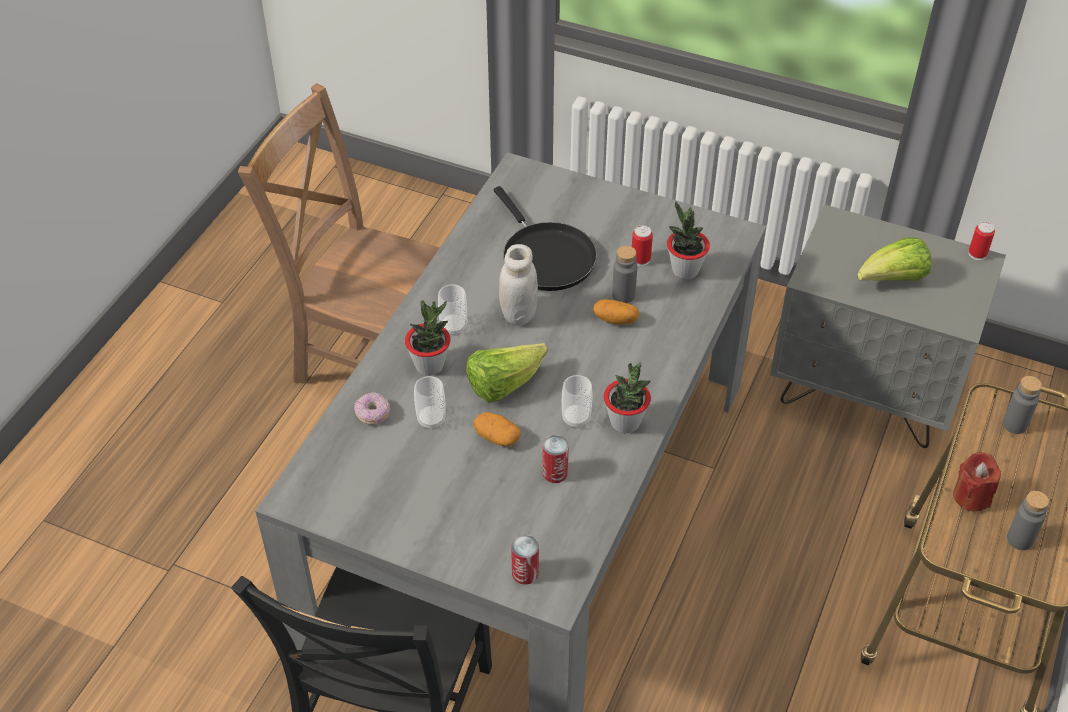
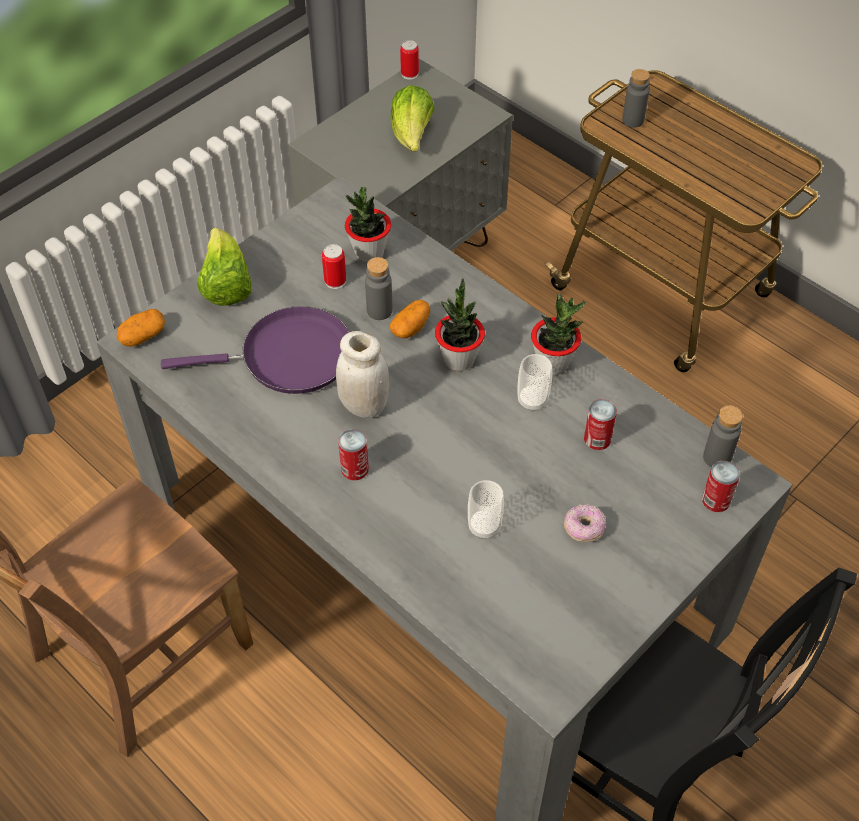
camera: 70 degrees left, 5 degrees up
(373, 414) = (453, 580): donut -> donut (584, 528)
(430, 365) = (402, 506): potted plant -> potted plant (459, 359)
(453, 327) = (354, 469): cup -> can
(497, 437) = (532, 474): potato -> potato (143, 336)
(503, 385) = (460, 447): lettuce -> lettuce (226, 285)
(545, 257) = (288, 357): black frying pan -> purple frying pan
(971, 496) = (700, 173): red candle -> none
(1020, 539) = (750, 164): grey bottle -> grey bottle (717, 458)

